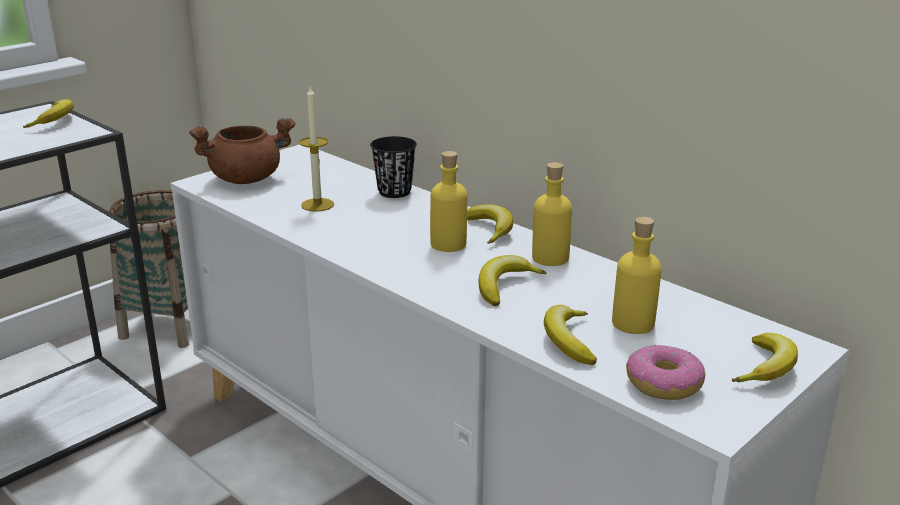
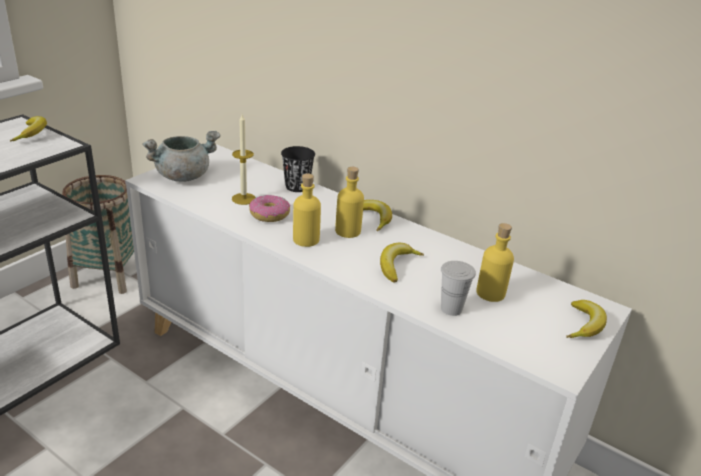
camera: 10 degrees left, 5 degrees up
(246, 178) = (183, 176): brown cooking pot -> grey cooking pot
(550, 258) = (421, 241): yellow bottle -> yellow bottle (306, 240)
(568, 341) = (451, 309): banana -> white cup
(664, 384) = (522, 340): donut -> donut (270, 215)

